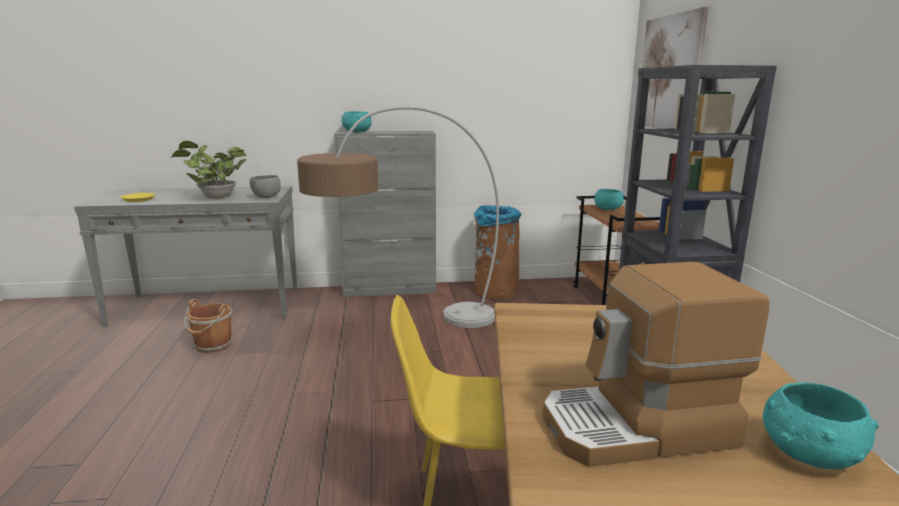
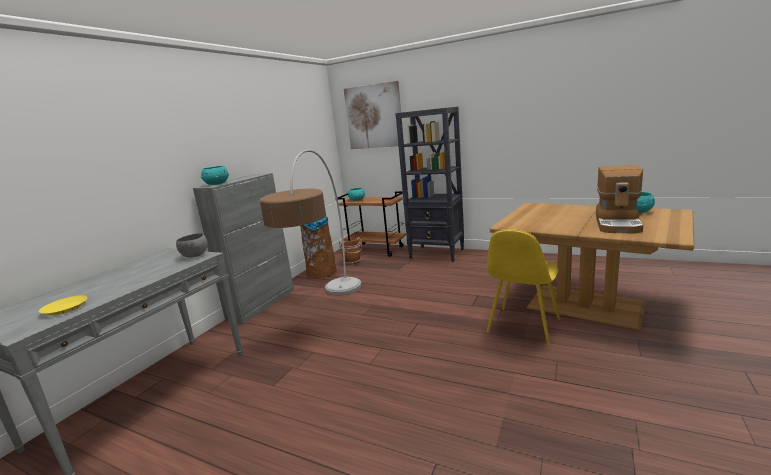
camera: 55 degrees left, 0 degrees up
(212, 346) = (242, 397): brown bucket -> brown bucket (352, 261)
(215, 197) = (146, 274): potted plant -> none

